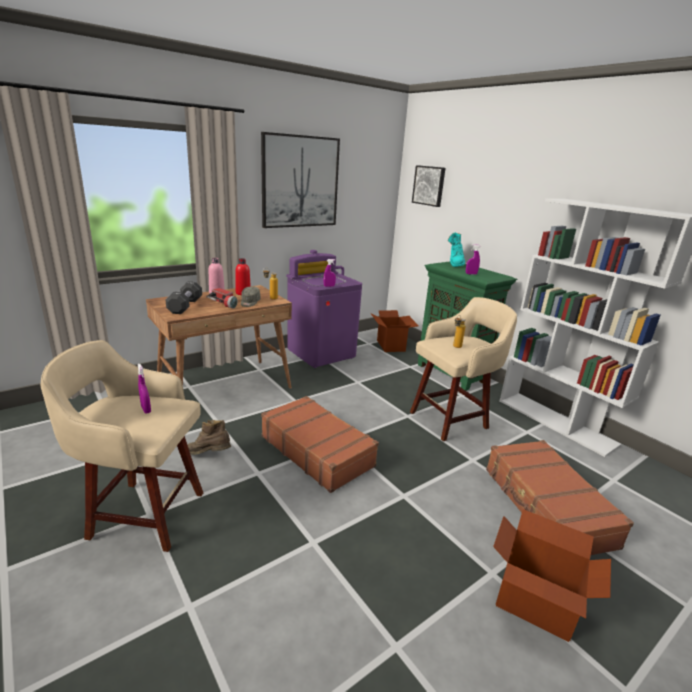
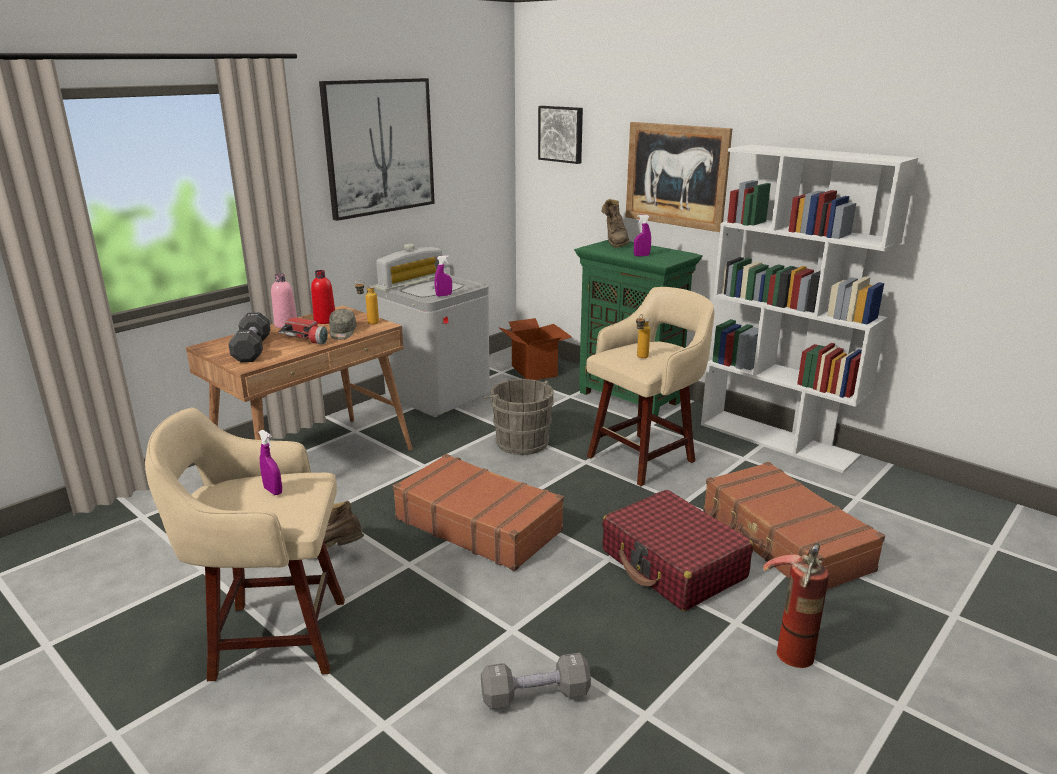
camera: 10 degrees left, 0 degrees up
(312, 606) = (535, 695): none -> grey dumbbell
(322, 353) = (439, 395): purple washing machine -> grey washing machine
(366, 393) = (520, 441): none -> grey bucket
(452, 510) = (673, 565): none -> red suitcase
(455, 264) = (615, 243): turquoise boot -> brown boot
(505, 219) = (676, 175): none -> picture
(535, 604) = (790, 644): cardboard box -> fire extinguisher

